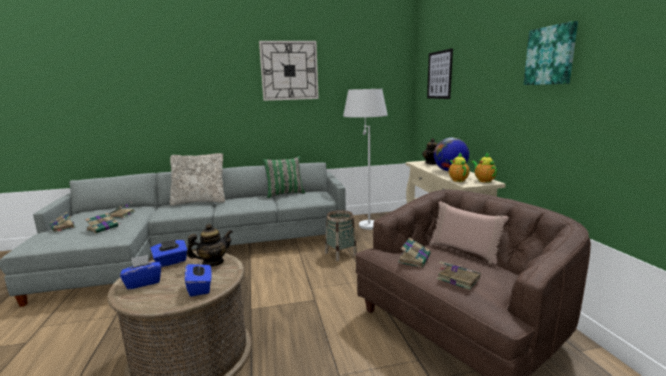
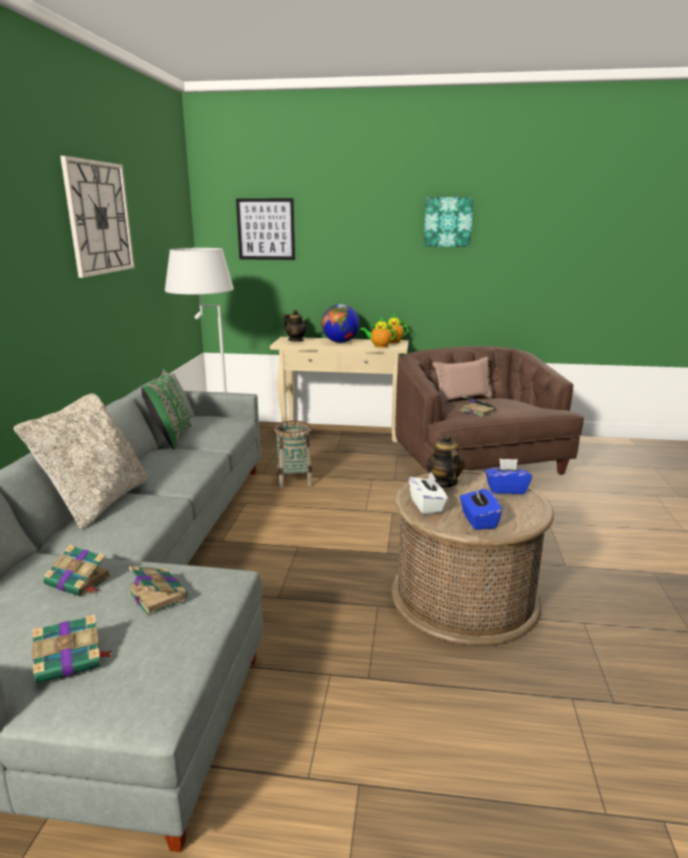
camera: 70 degrees left, 5 degrees up
(171, 262) = (427, 505): blue tissue box -> white tissue box
(457, 278) = (517, 407): book -> none

